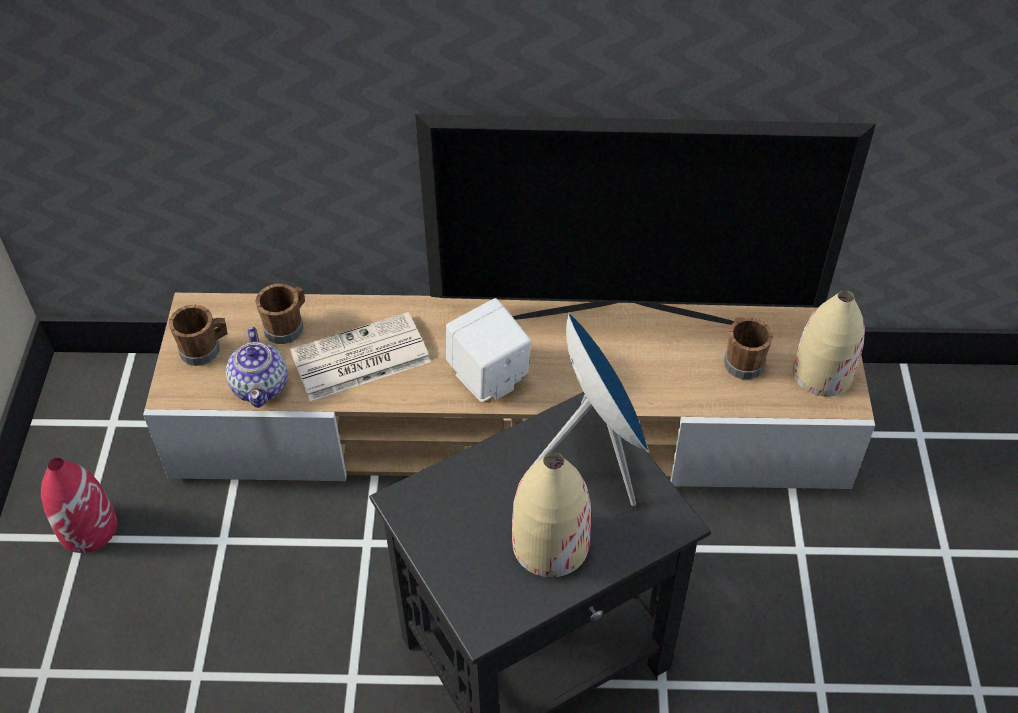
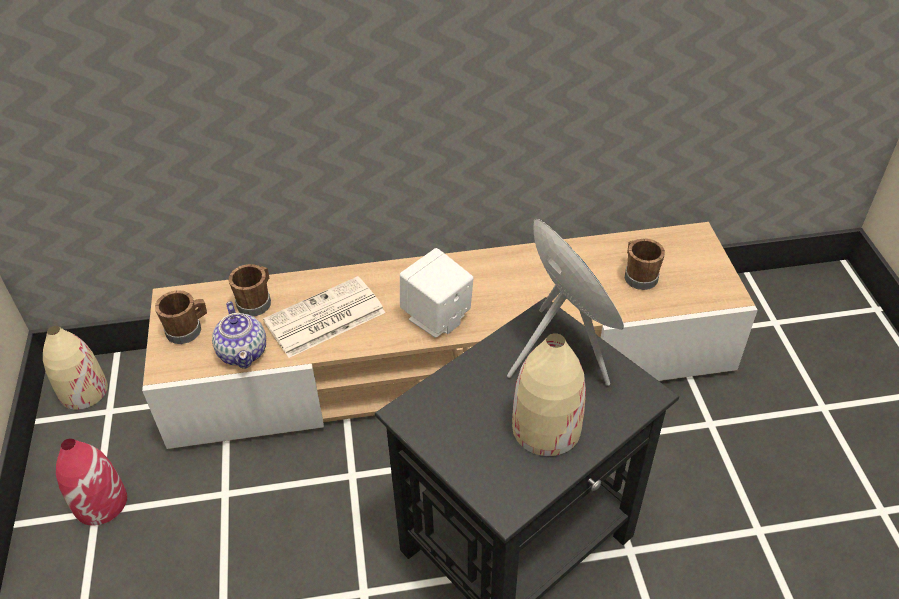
camera: 10 degrees left, 5 degrees down
(624, 319) = (536, 258): television -> none
(821, 373) = (704, 277): beige vase -> beige vase (83, 391)

